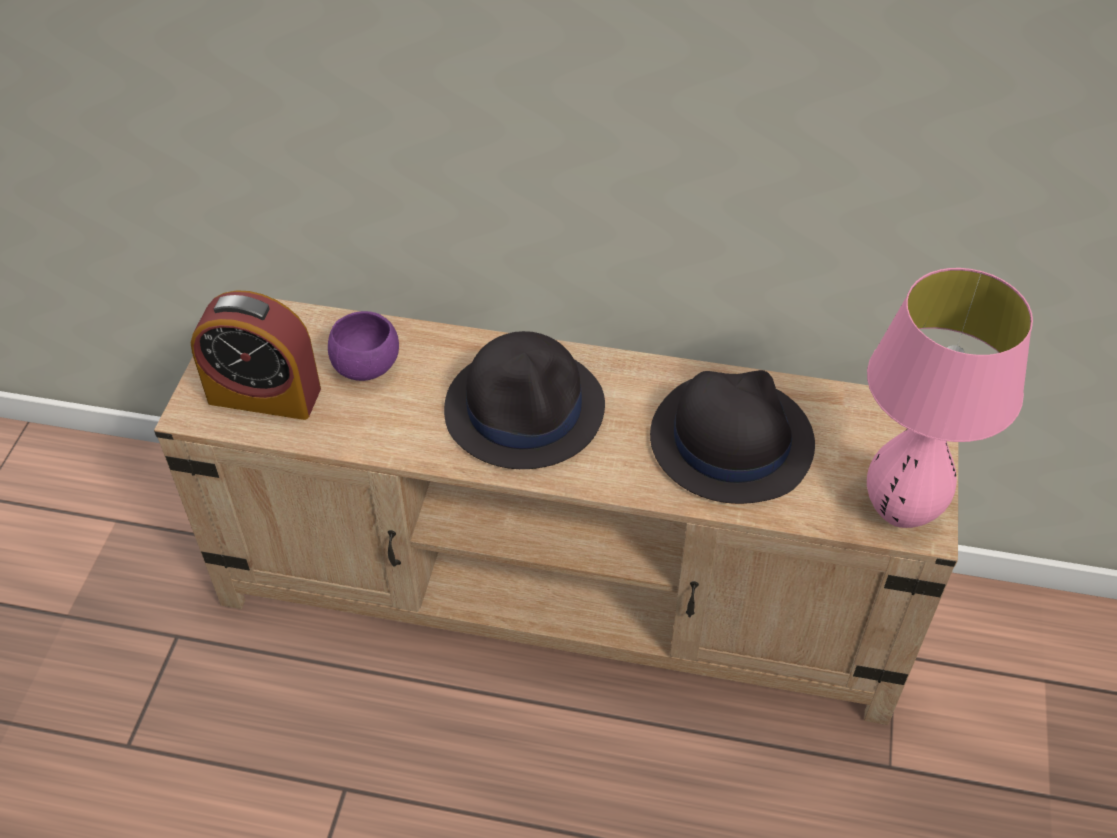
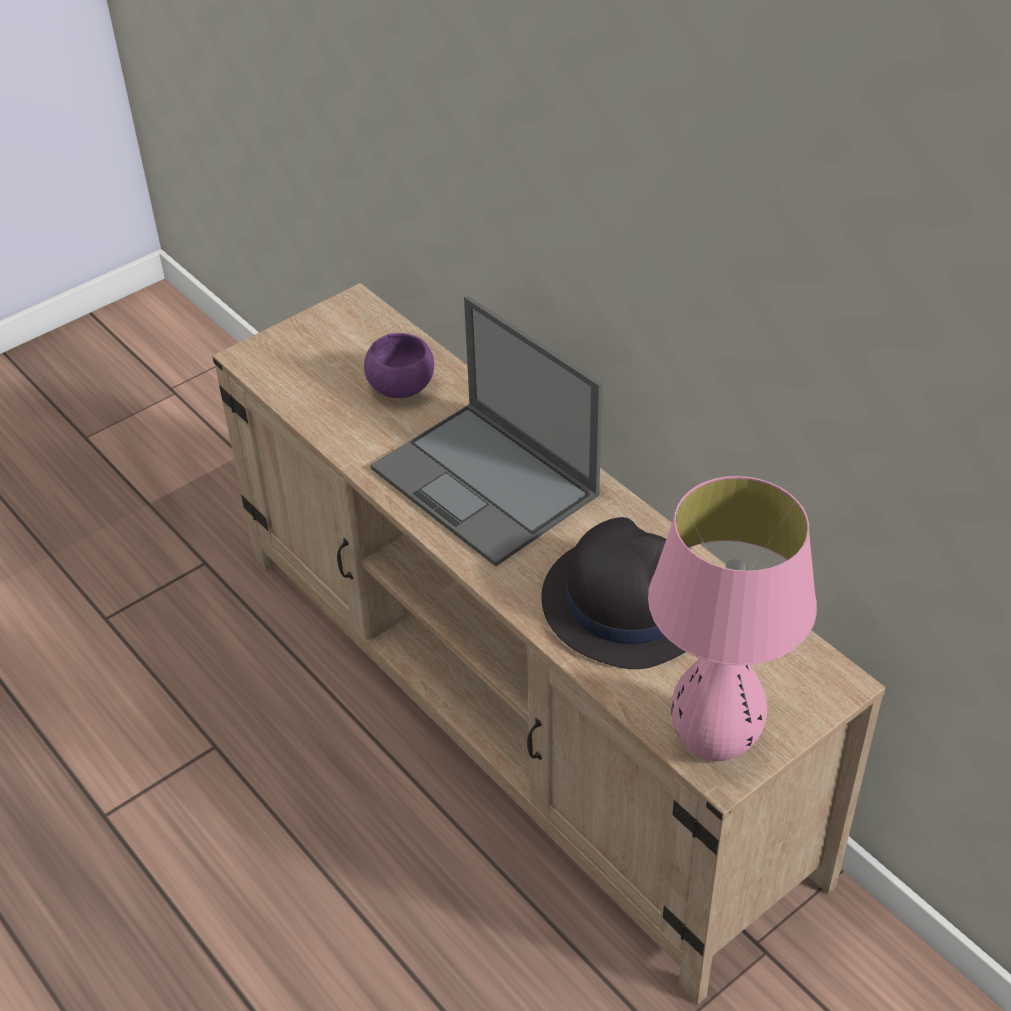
camera: 40 degrees right, 5 degrees down
(264, 395) = (308, 370): alarm clock -> none
(526, 408) = (487, 483): black hat -> laptop

